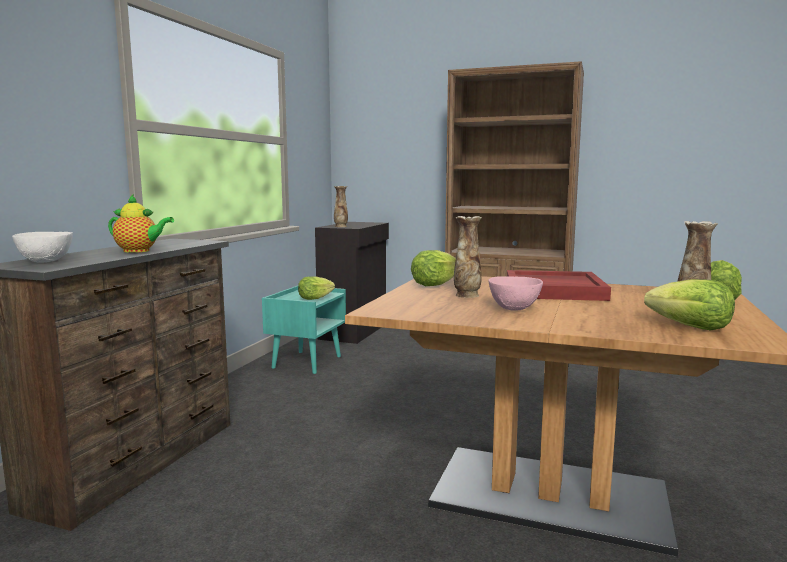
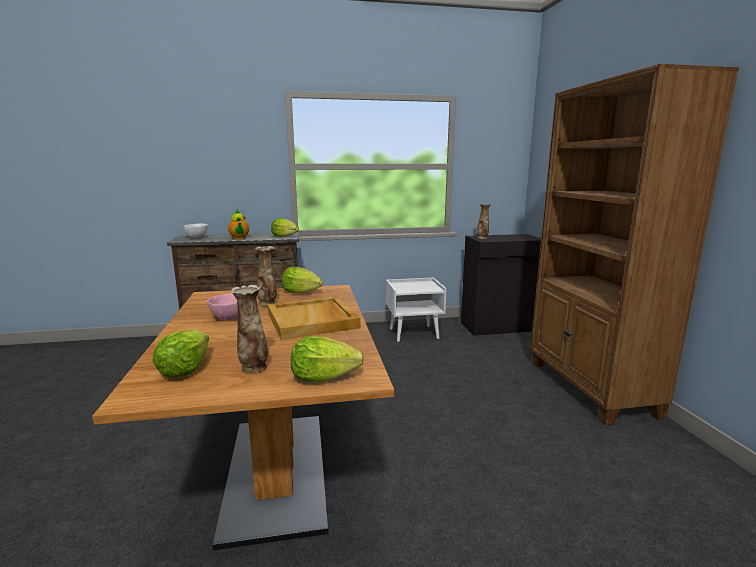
camera: 60 degrees right, 5 degrees up
(306, 362) = (414, 333): turquoise nightstand -> white nightstand
(314, 298) = (413, 289): lettuce -> lettuce (284, 236)
(554, 290) = (313, 321): red tray -> beige tray

